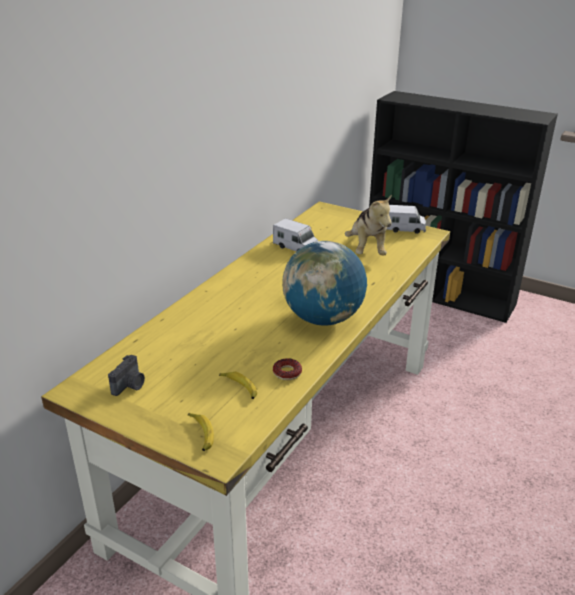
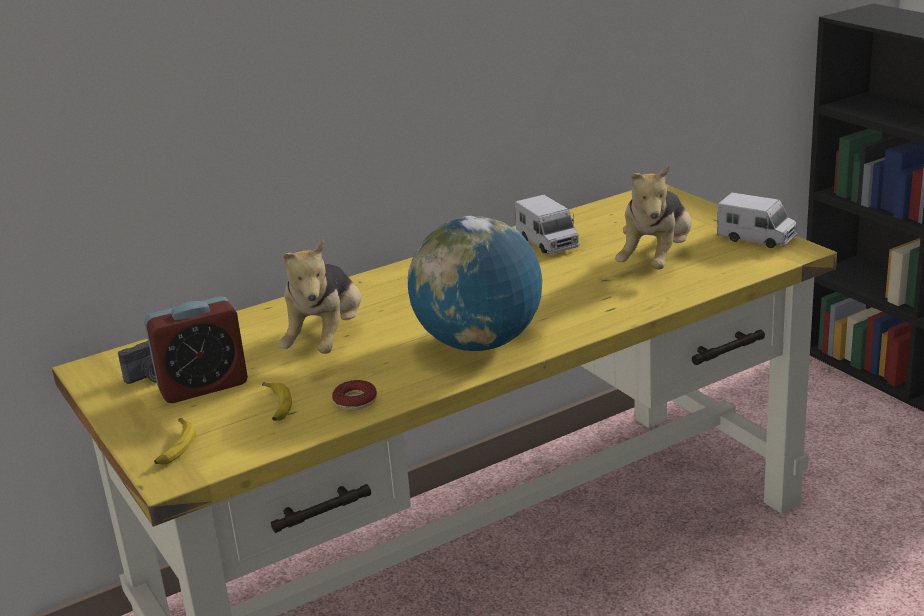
camera: 30 degrees right, 5 degrees down
(174, 385) = (203, 386): none -> alarm clock
(226, 335) = (327, 340): none -> plush toy

